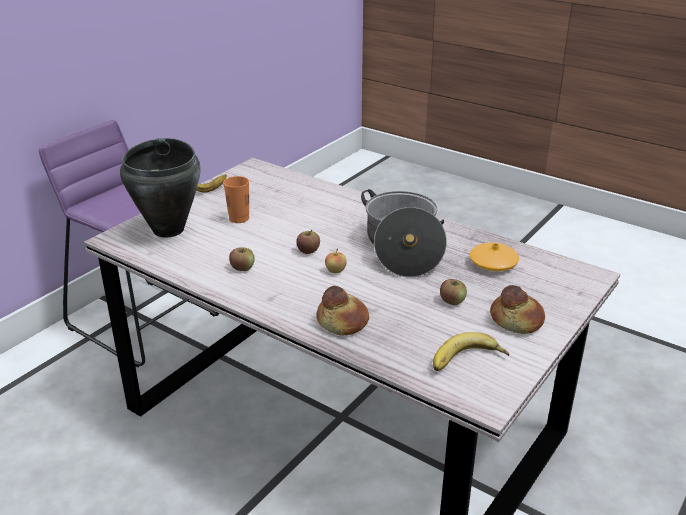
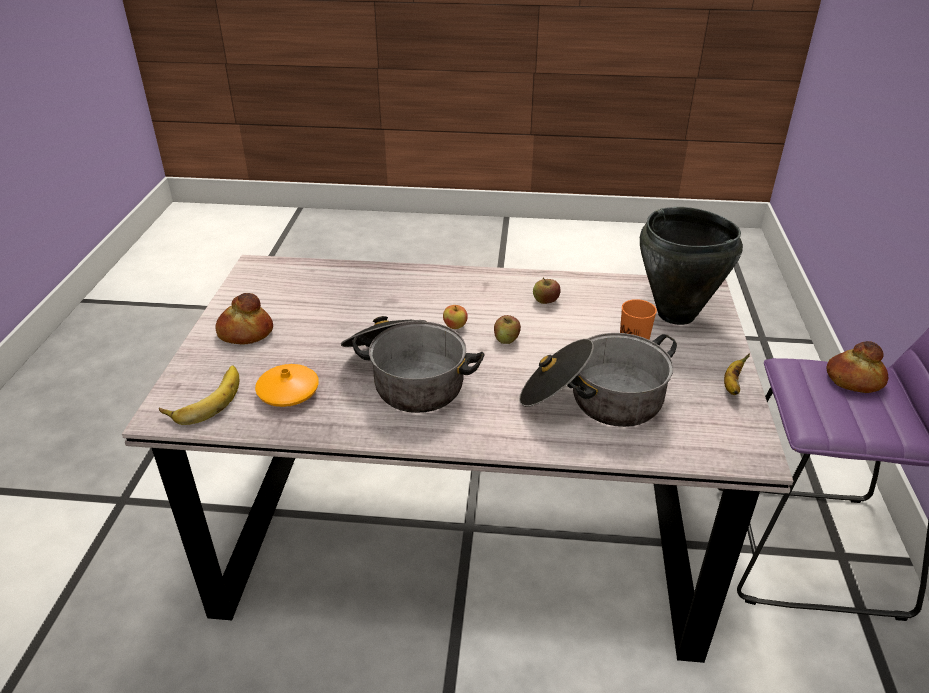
camera: 150 degrees right, 5 degrees up
(298, 205) = (594, 400): none -> cooking pot
(343, 321) = (405, 284): bread -> bread (854, 380)
(452, 301) = (316, 332): apple -> none
(468, 361) = (280, 286): banana -> banana (204, 399)

